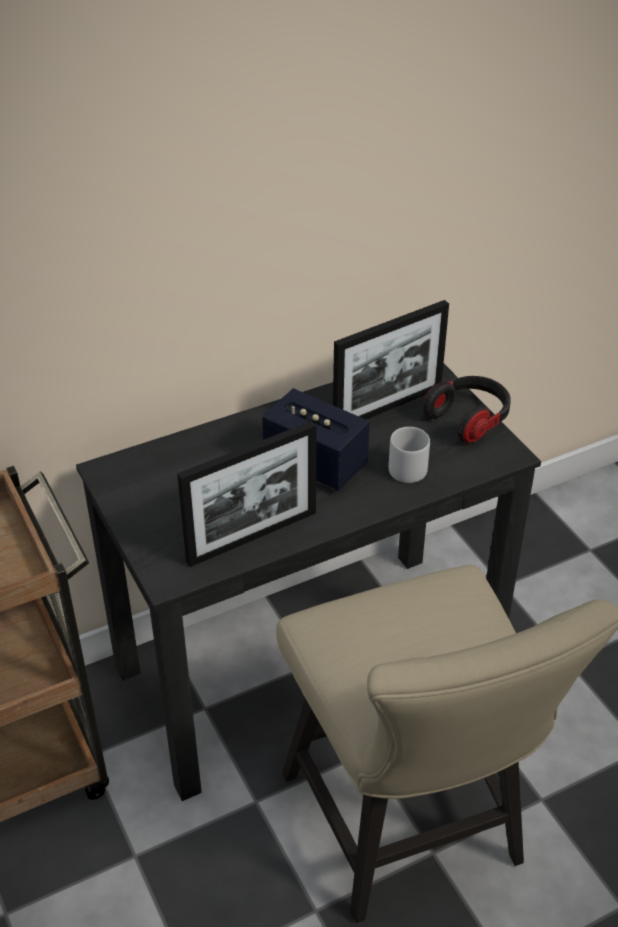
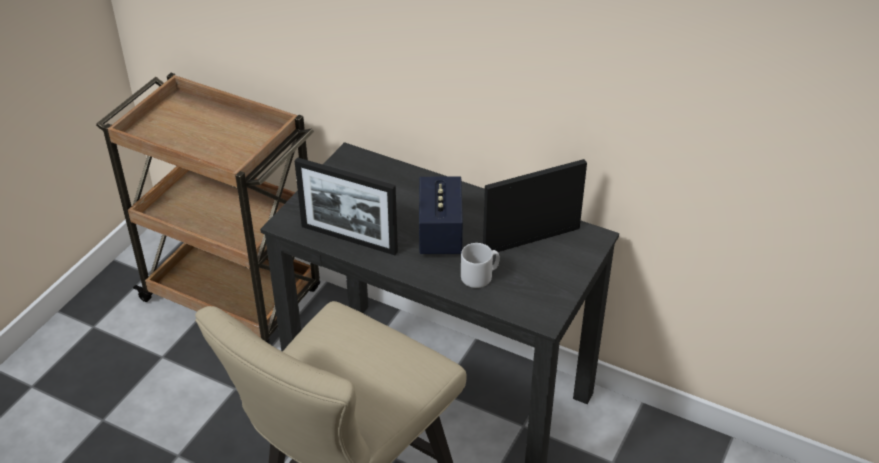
camera: 55 degrees right, 0 degrees up
(387, 407) = (531, 240): picture frame -> picture frame turned 135 degrees clockwise
(469, 419) = (561, 284): headphones -> none

